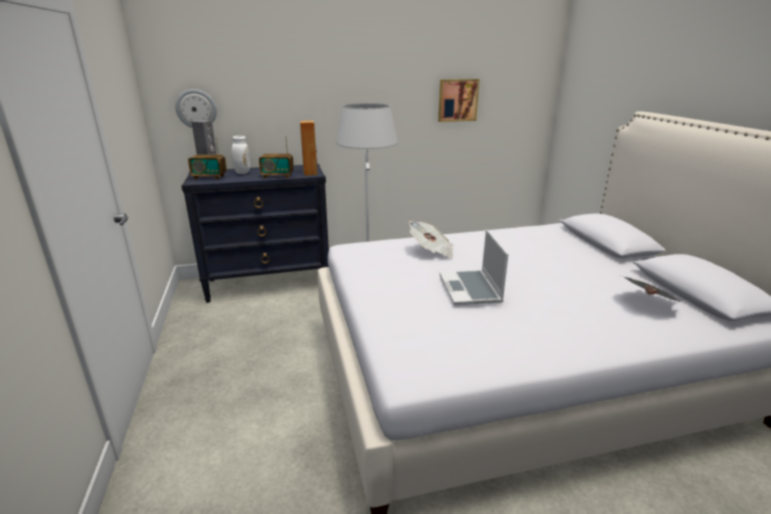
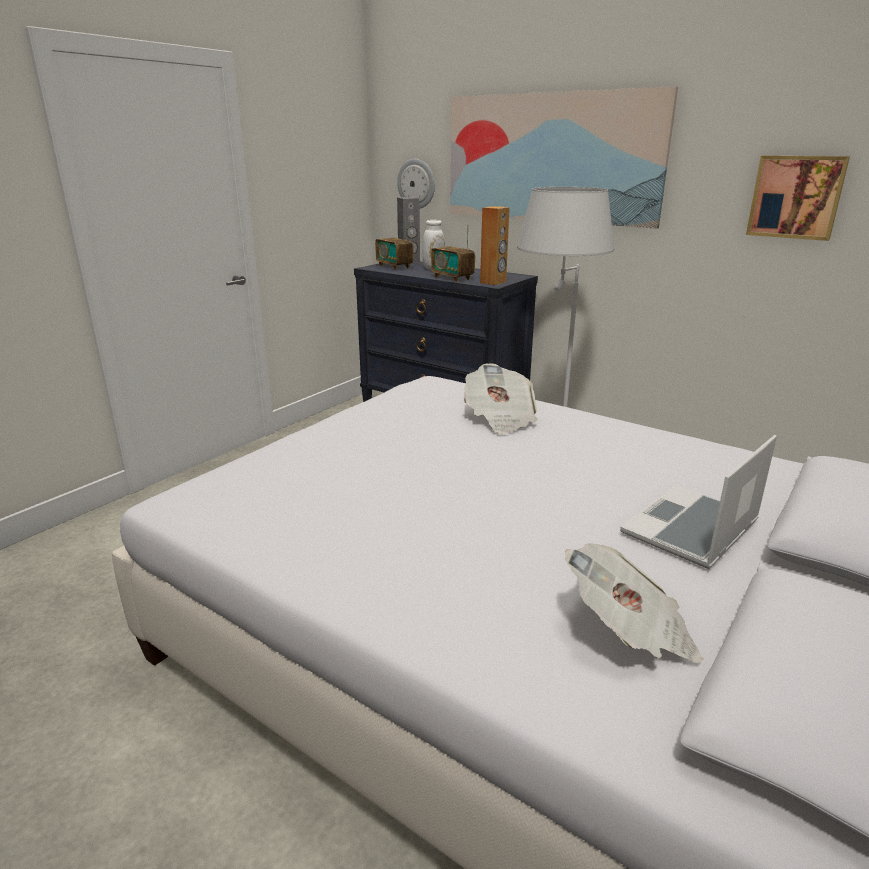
camera: 50 degrees right, 0 degrees up
(314, 84) = (550, 158): none -> picture
(471, 289) = (427, 471): laptop -> laptop (691, 529)

